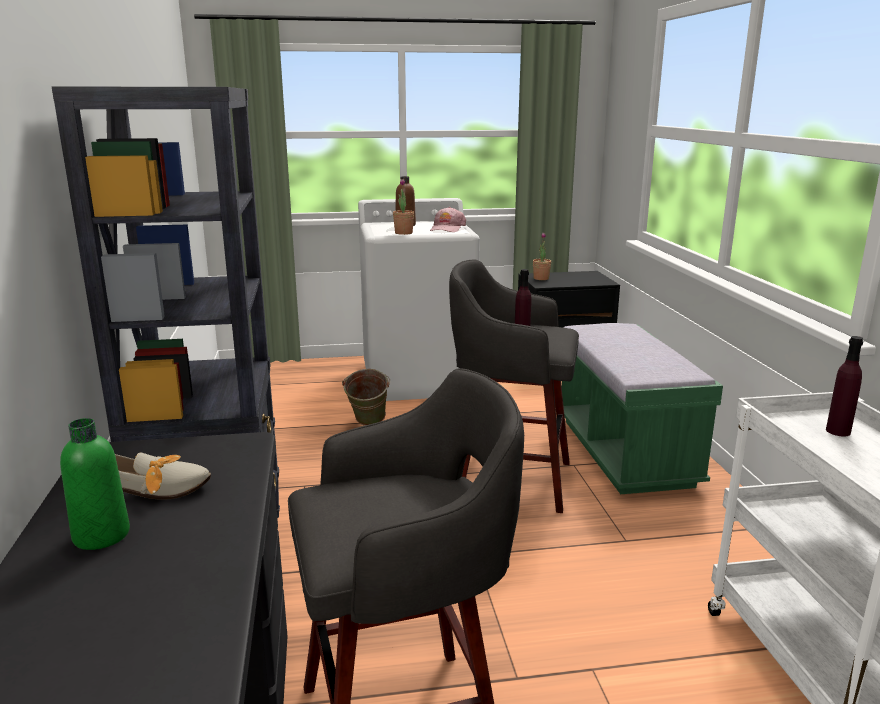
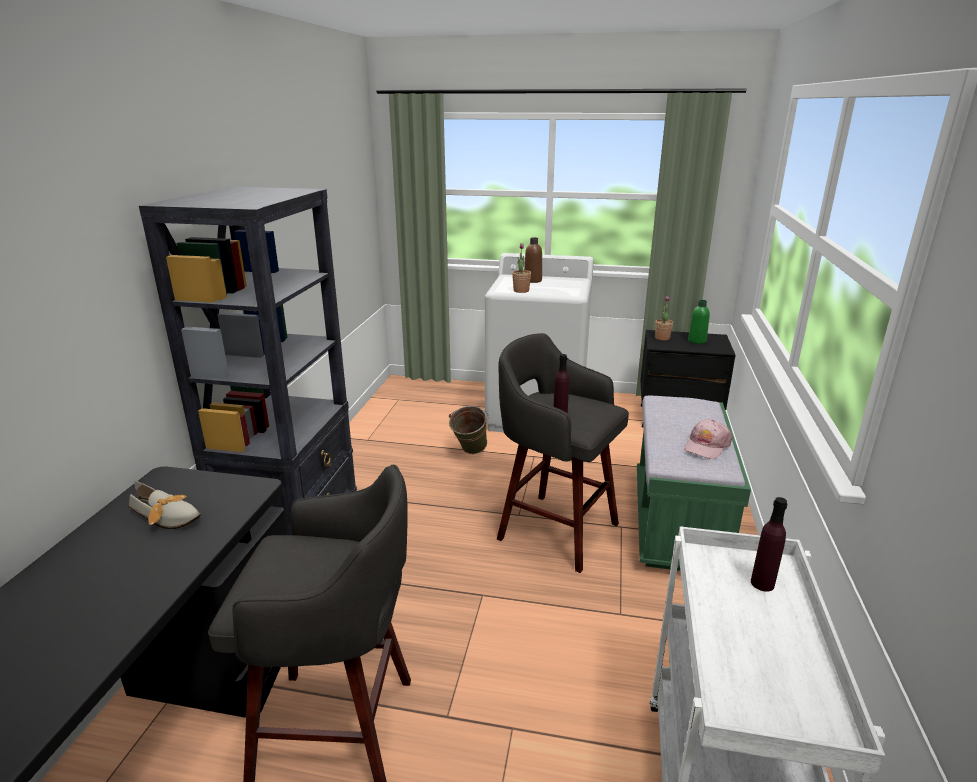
camera: 20 degrees right, 5 degrees up
(101, 535) = (105, 550): green bottle -> green bottle (697, 341)
(447, 228) = (564, 288): pink cap -> pink cap (706, 446)

